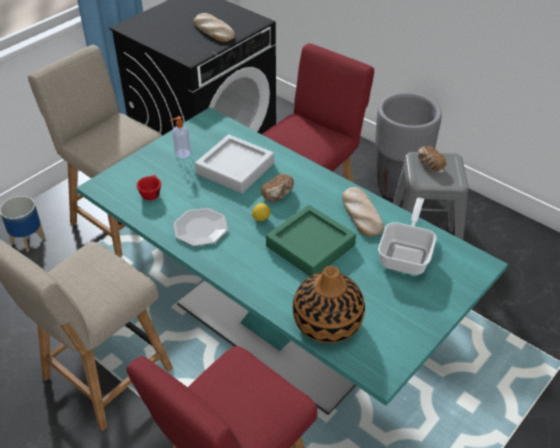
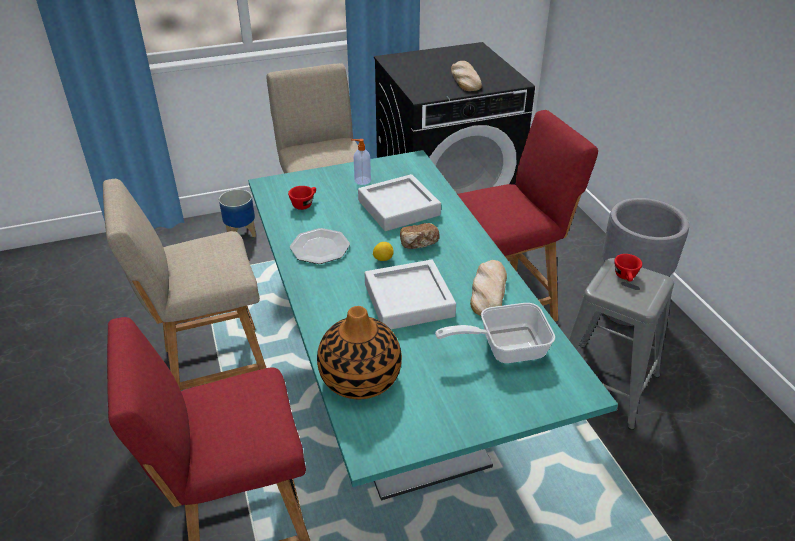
camera: 30 degrees right, 5 degrees down
(310, 245) = (409, 300): green tray -> grey tray
(407, 254) = (504, 347): frying pan -> frying pan turned 150 degrees counterclockwise
(429, 165) = (626, 277): bread -> red cup

